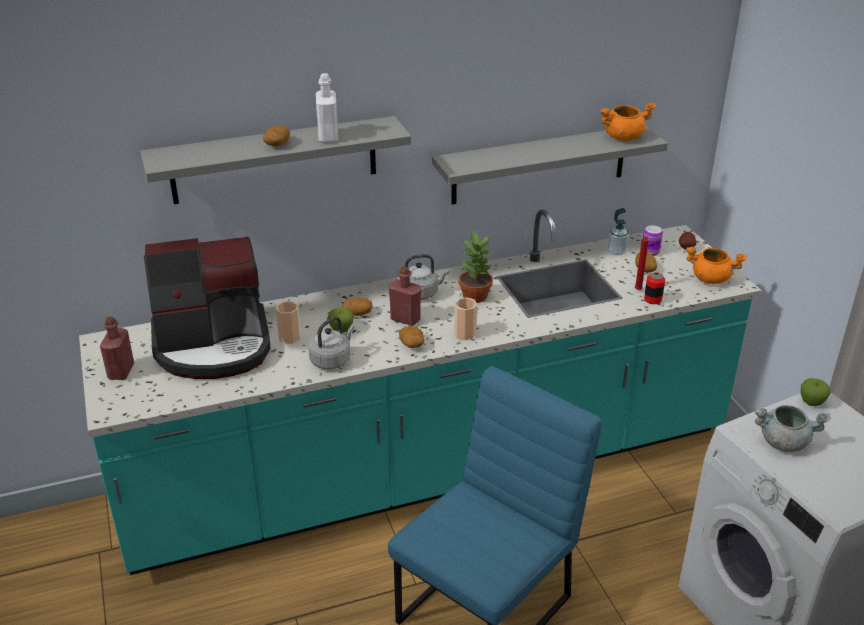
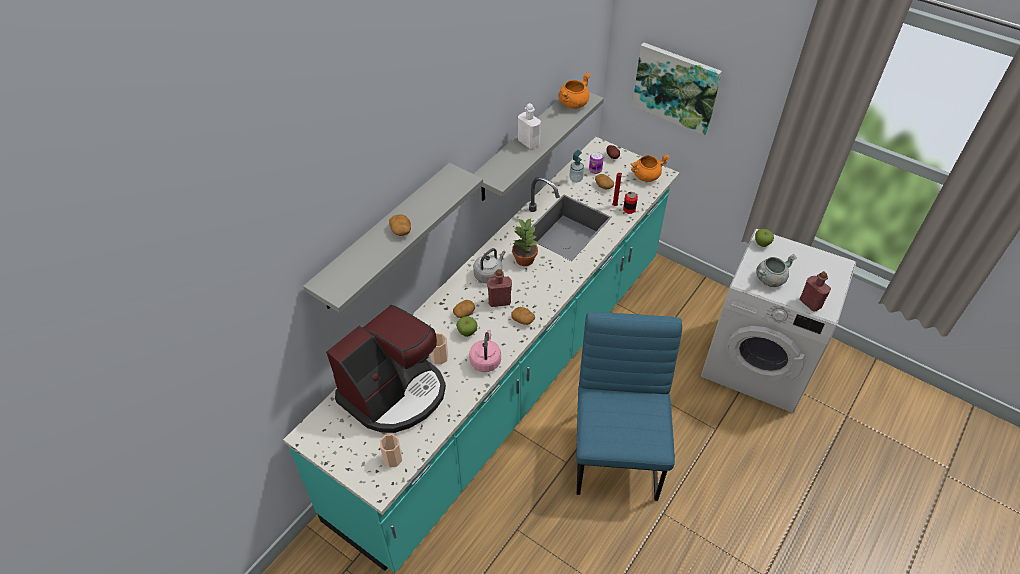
camera: 35 degrees left, 15 degrees up
(121, 372) = (351, 451): red bottle -> red bottle (810, 303)
(328, 137) = (428, 206): white bottle -> white bottle (528, 142)
(332, 360) = (485, 360): grey kettle -> pink kettle
(465, 334) = (547, 294): cup -> cup (393, 459)
(783, 165) = (676, 87): none -> picture

